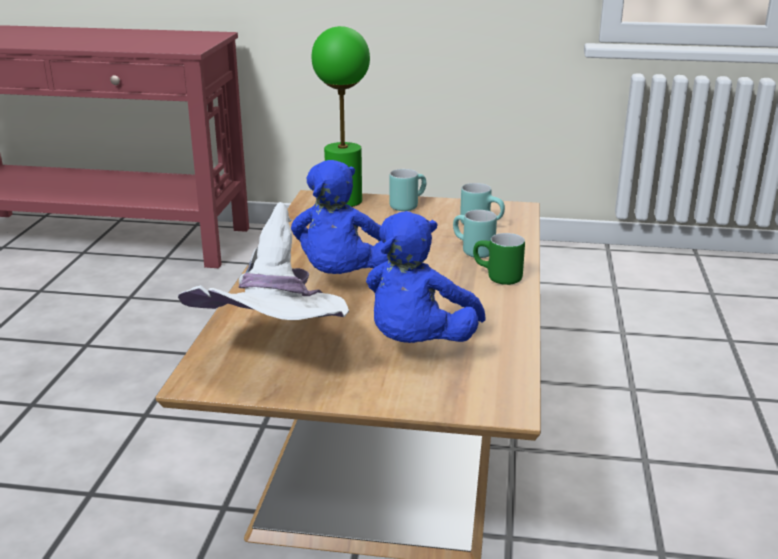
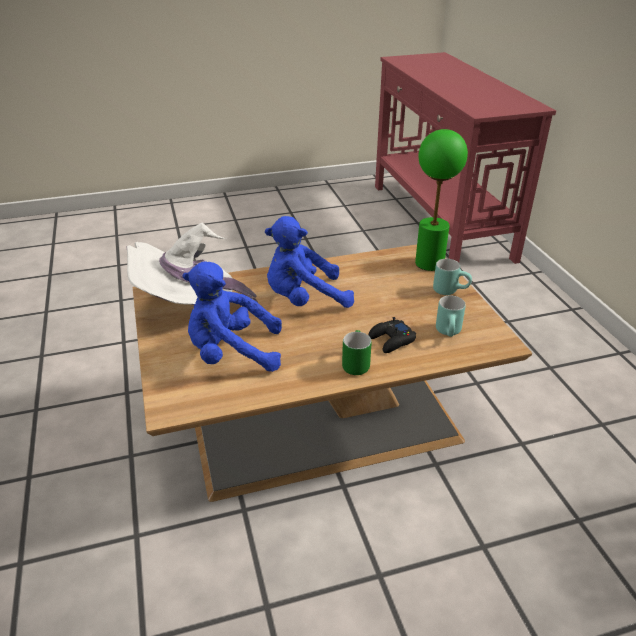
camera: 65 degrees right, 10 degrees up
(471, 251) = (391, 340): turquoise mug -> black game controller

